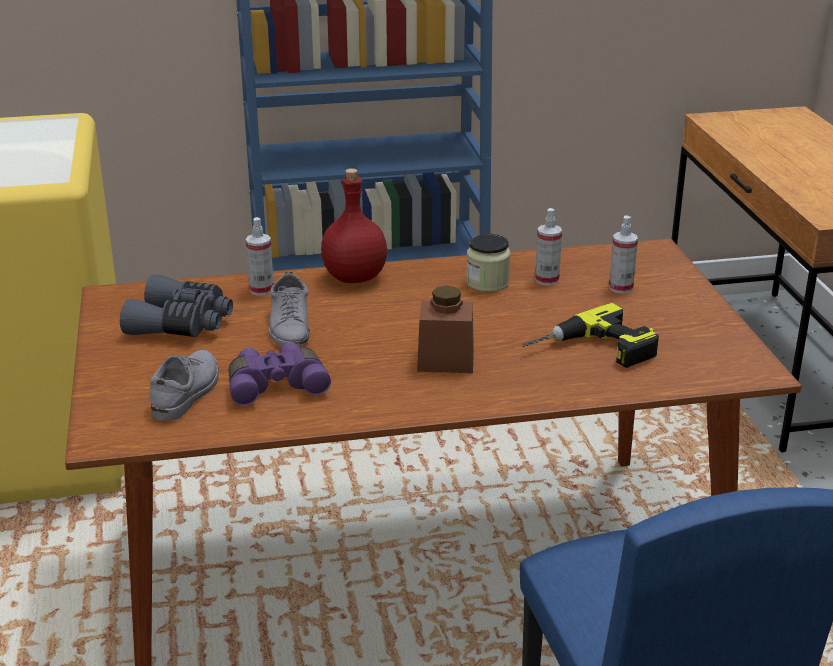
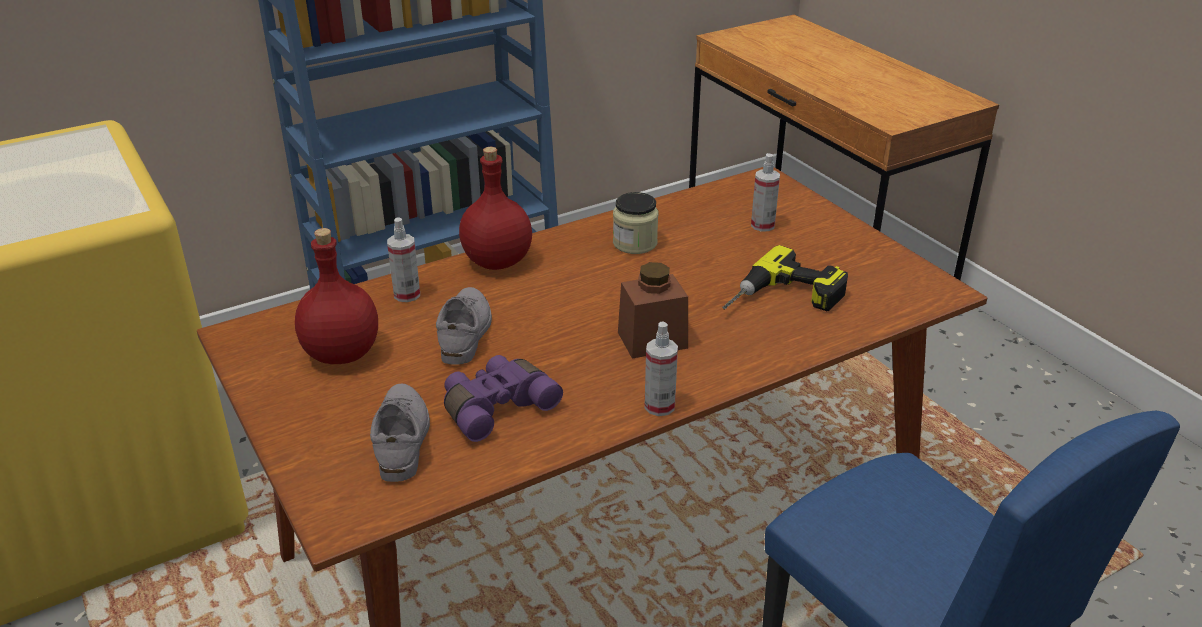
camera: 20 degrees left, 5 degrees up
(181, 324) = (343, 354): grey binoculars -> red bottle
(290, 326) = (465, 332): grey shoe -> grey shoe turned 150 degrees counterclockwise
(547, 280) = (689, 229): spray bottle -> spray bottle (659, 406)

